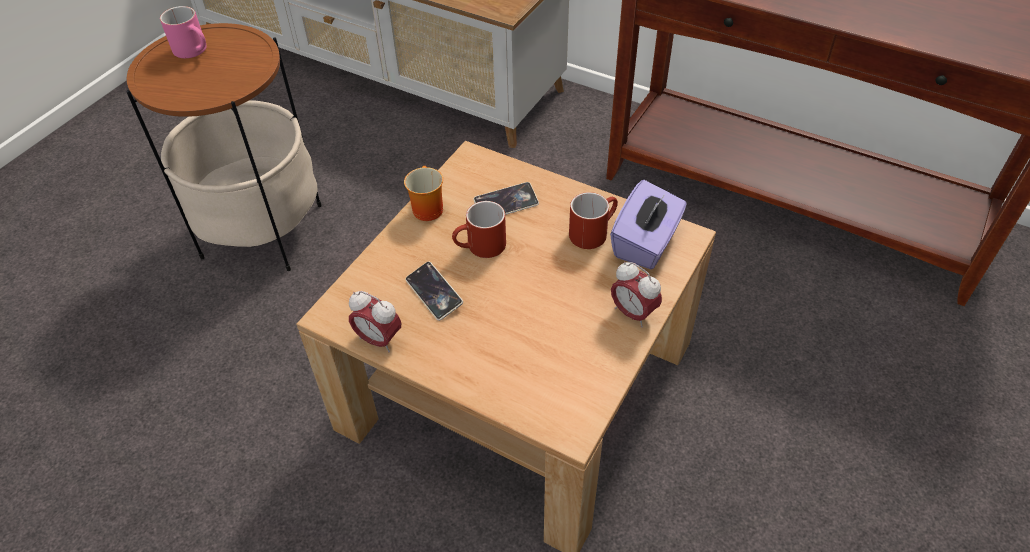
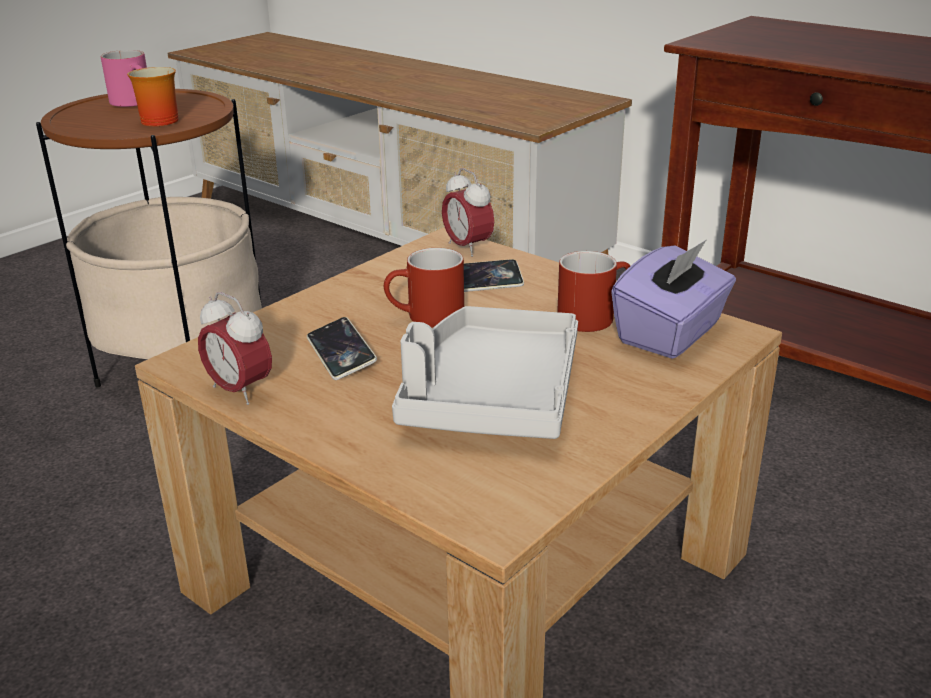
camera: 10 degrees right, 20 degrees down
(425, 208) = (365, 277): mug -> mug (158, 120)
(543, 321) = (491, 396): none -> grey tray
(633, 313) = (633, 401): alarm clock -> alarm clock (467, 248)

